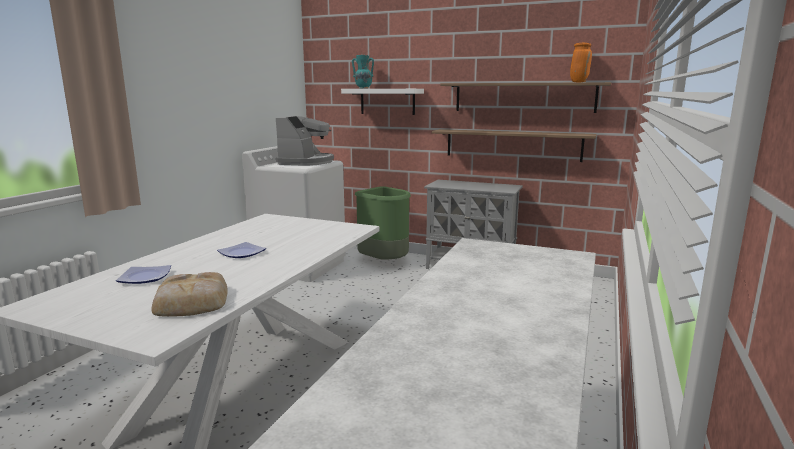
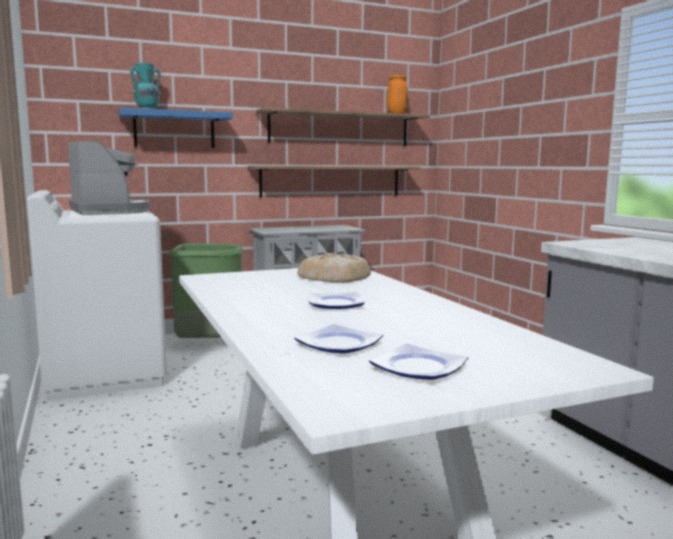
camera: 45 degrees left, 5 degrees down
(111, 302) = (419, 369): none -> plate
(191, 302) = (486, 342): bread -> bread (335, 276)
(387, 101) = (174, 130): white shelf -> blue shelf

